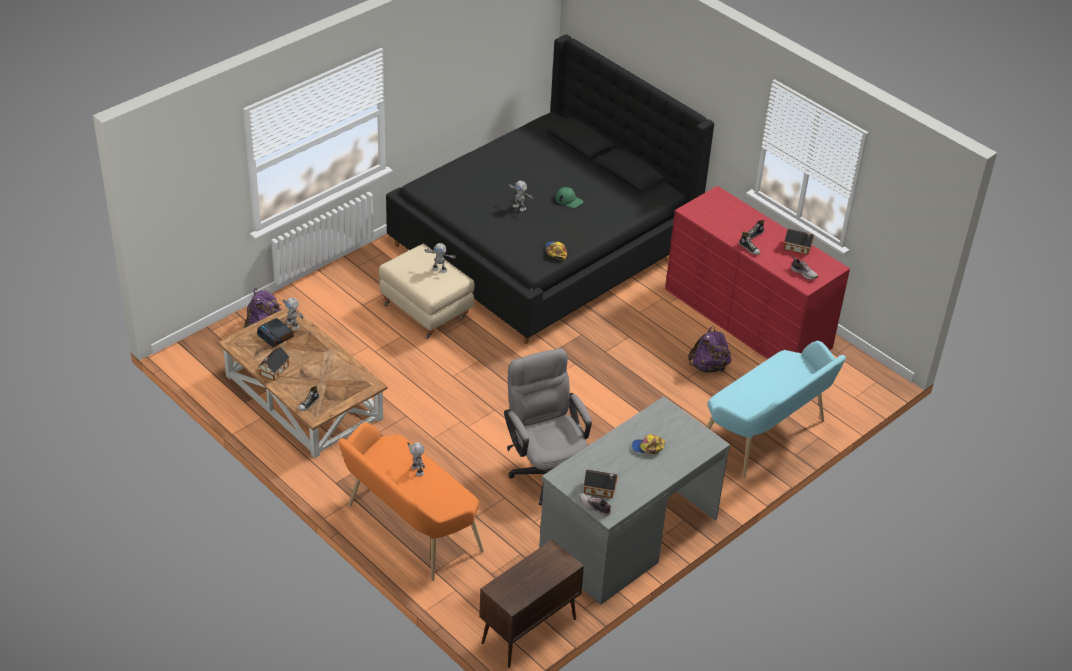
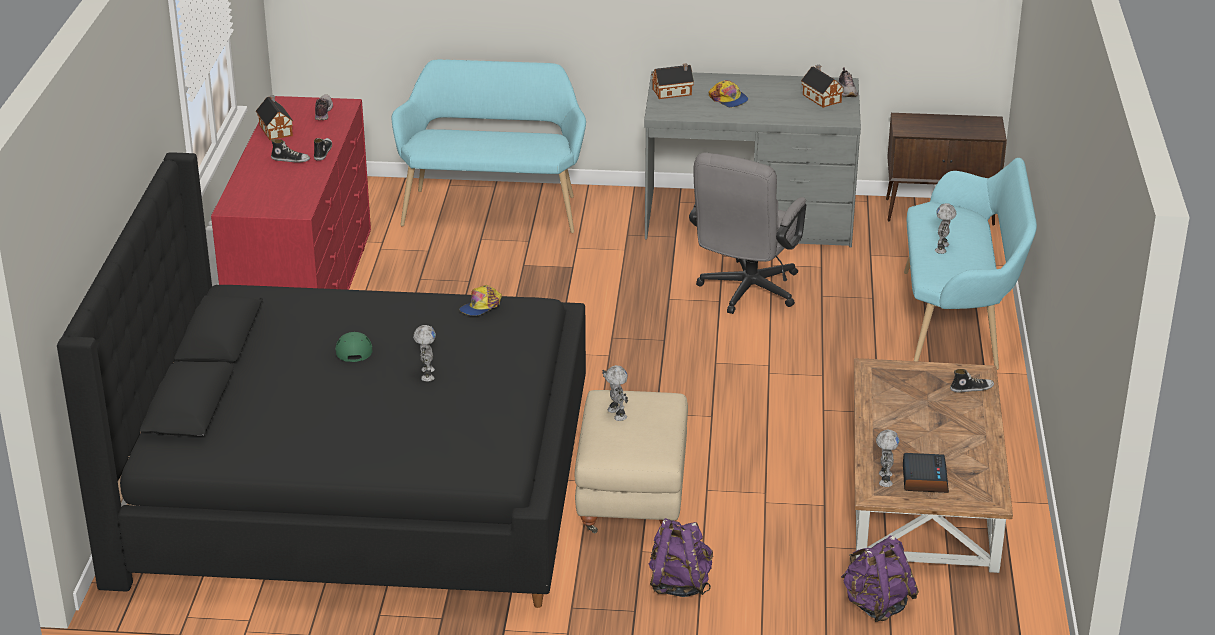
camera: 130 degrees left, 10 degrees down
(273, 371) = (975, 442): toy house -> toy house (673, 92)
(408, 530) = (958, 322): orange bench -> turquoise bench
(708, 367) = (430, 277): purple backpack -> purple backpack (679, 584)

